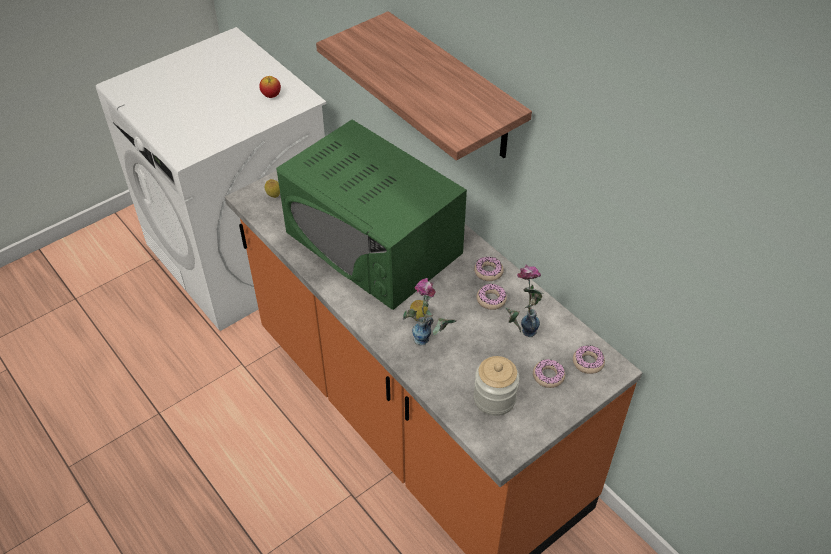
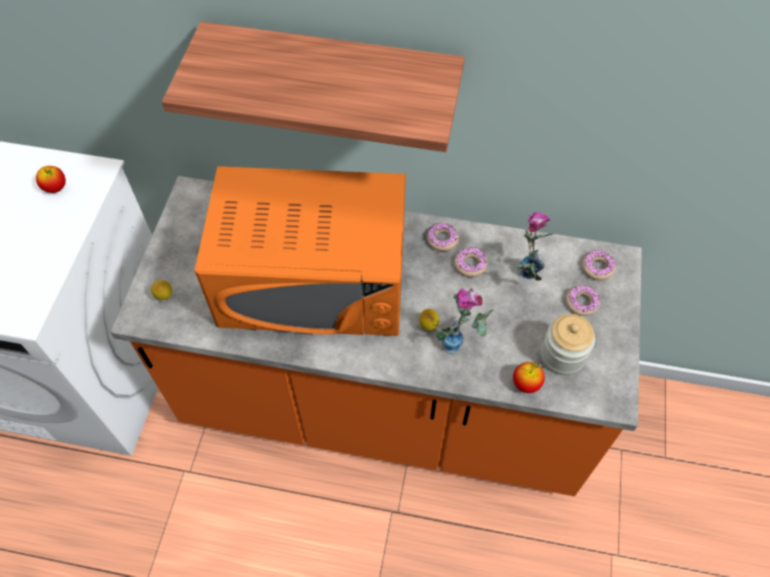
camera: 40 degrees left, 10 degrees up
(373, 242) = (314, 280): green microwave -> orange microwave
(447, 397) = (526, 384): none -> apple

